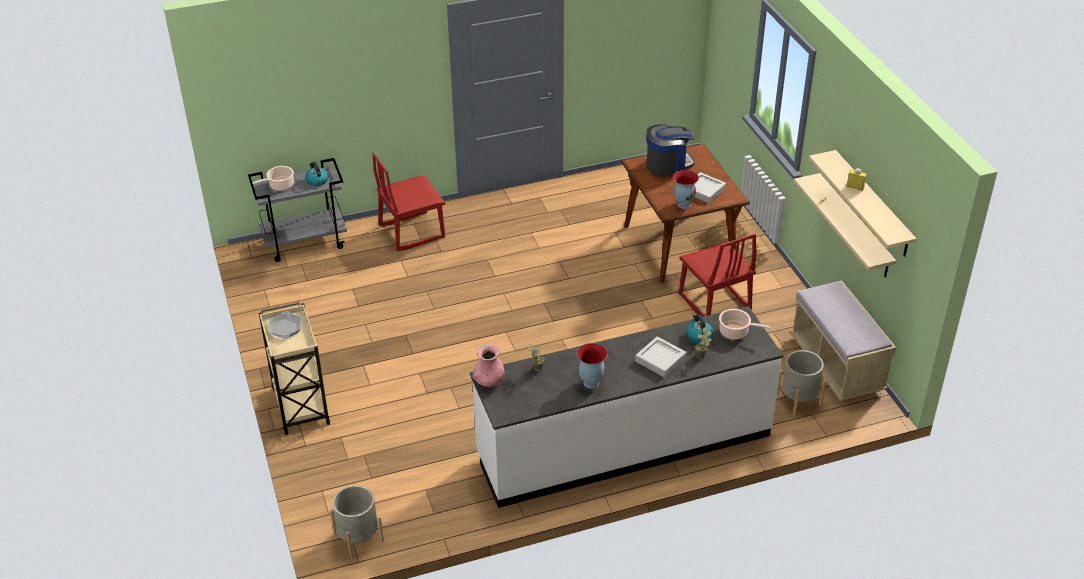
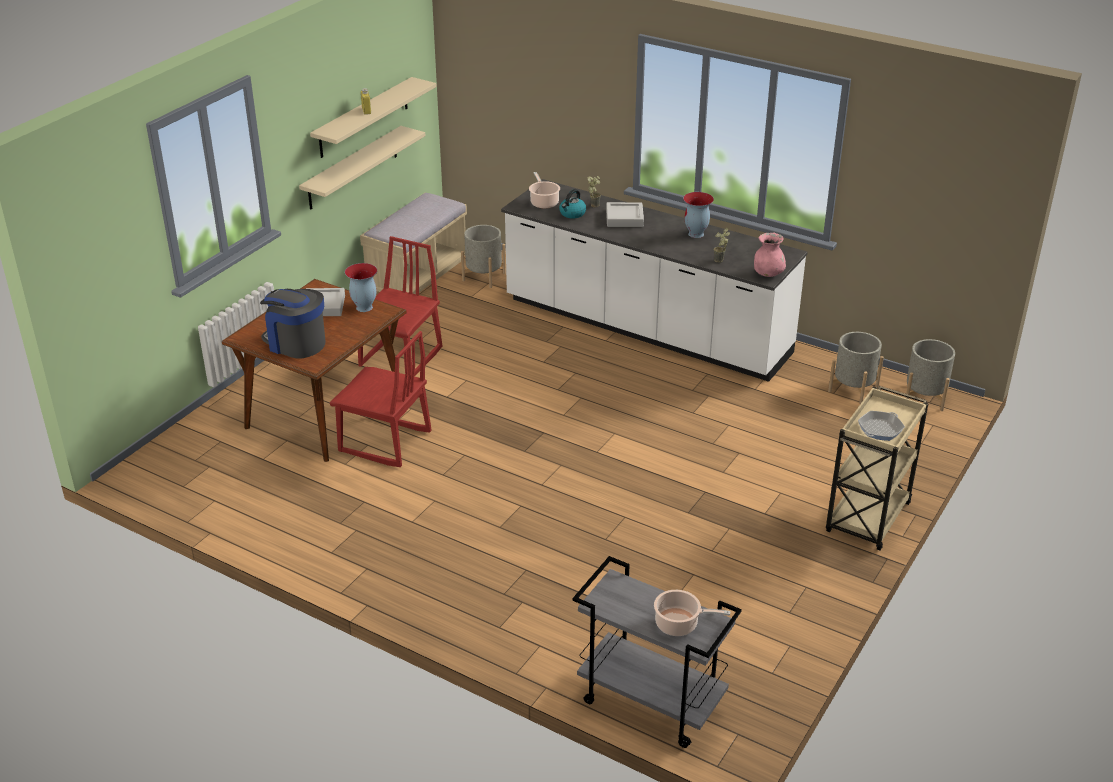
camera: 130 degrees left, 5 degrees down
(317, 180) = (626, 597): kettle -> none
(411, 231) = (517, 618): red chair -> red chair (384, 442)
(416, 504) = (853, 389): none -> grey planter

